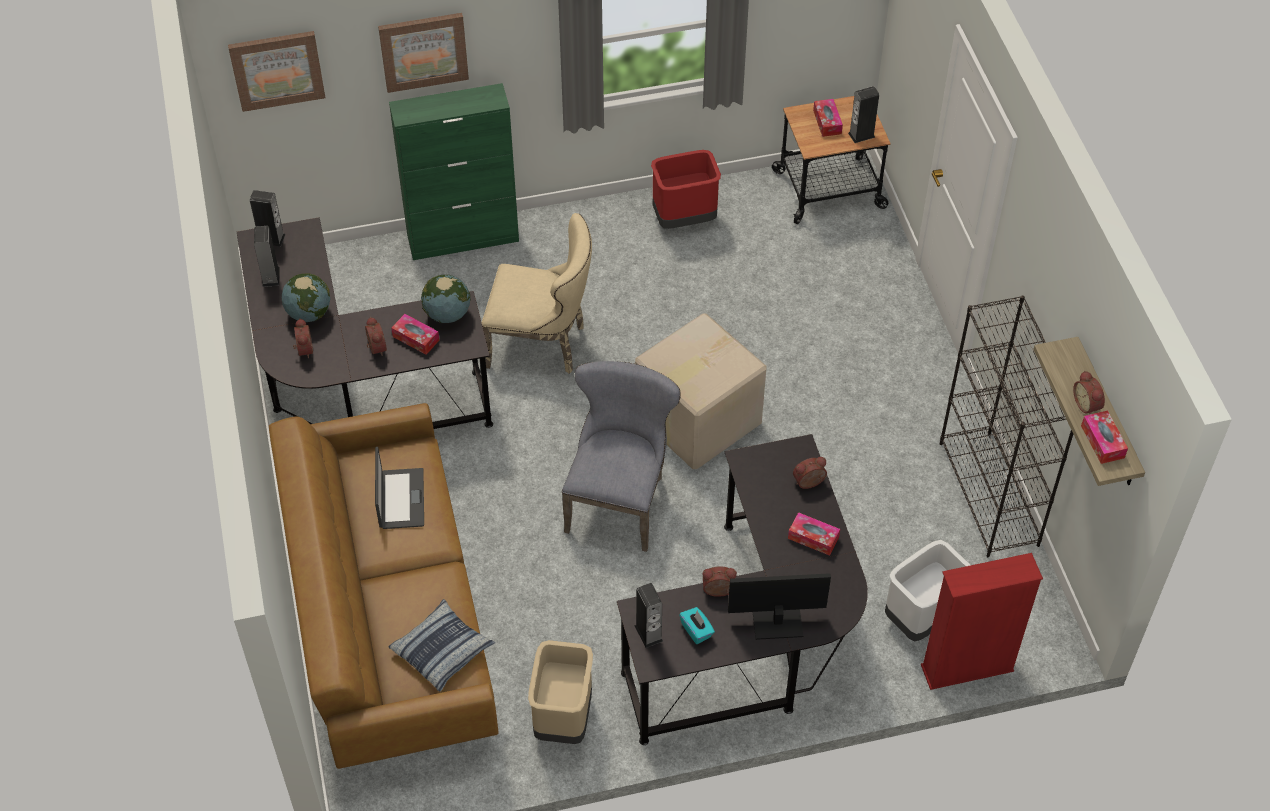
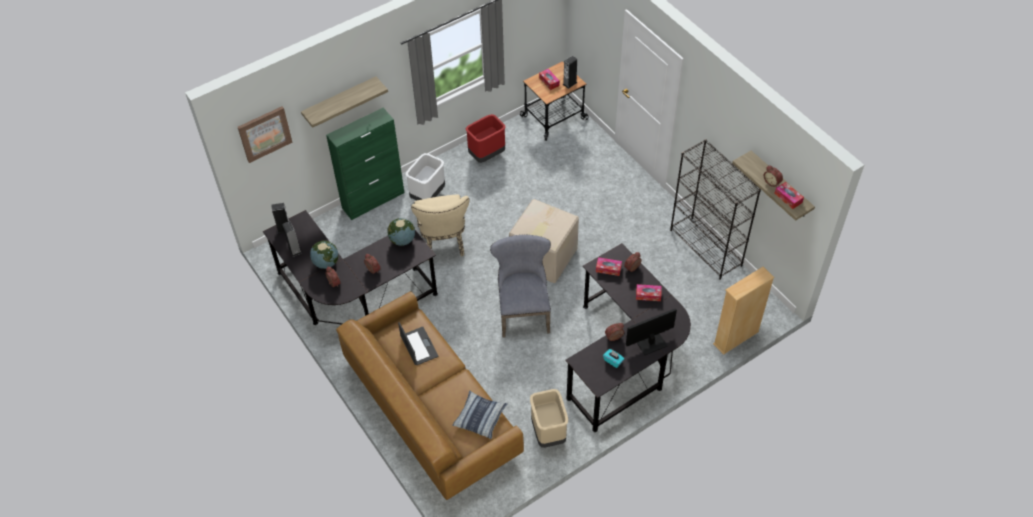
camera: 20 degrees left, 0 degrees up
(416, 338) = (391, 258): tissue box -> tissue box (608, 269)
(423, 51) = (340, 101): picture -> shelf
(543, 344) = (443, 243): beige chair -> beige chair turned 90 degrees clockwise
(648, 633) = (589, 370): speaker -> none
(921, 617) = (702, 320): white trash can -> white trash can (427, 195)
(967, 668) = (736, 338): red bookcase -> beige bookcase

